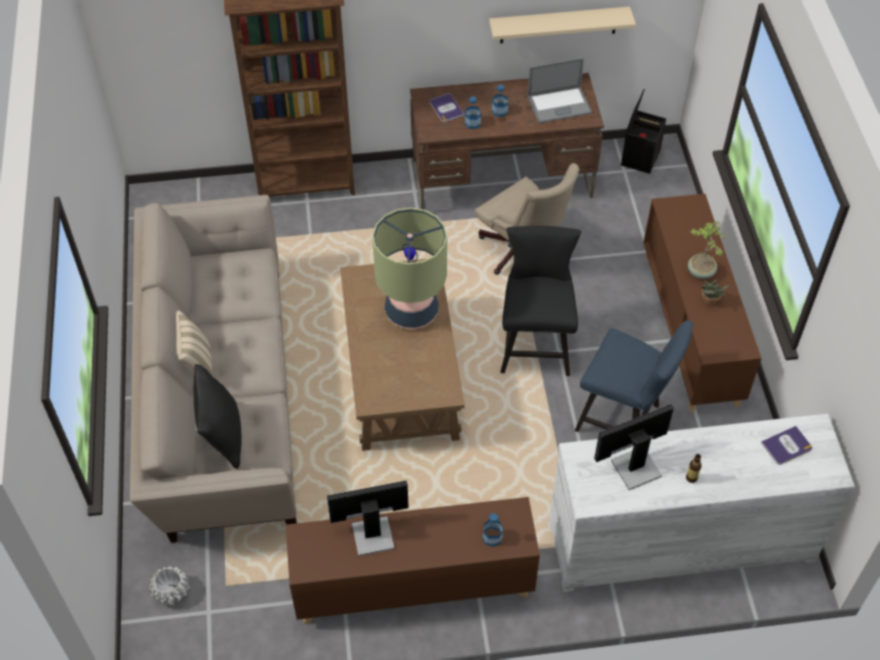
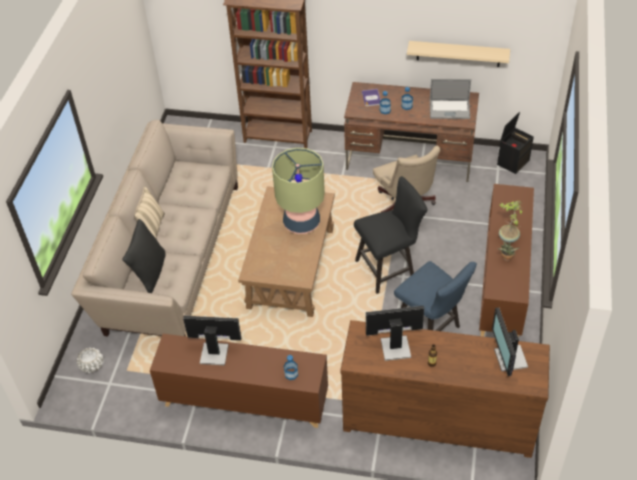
camera: 20 degrees right, 5 degrees down
(535, 344) = (389, 268): black chair -> black chair turned 45 degrees clockwise
(679, 539) = (438, 418): white dresser -> brown dresser
(786, 446) = (509, 359): book -> monitor

